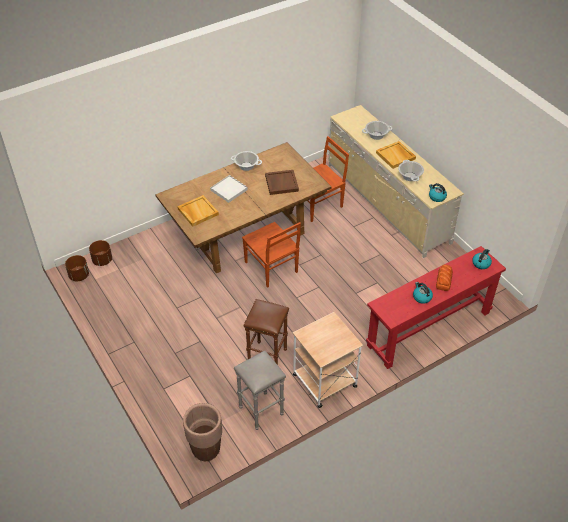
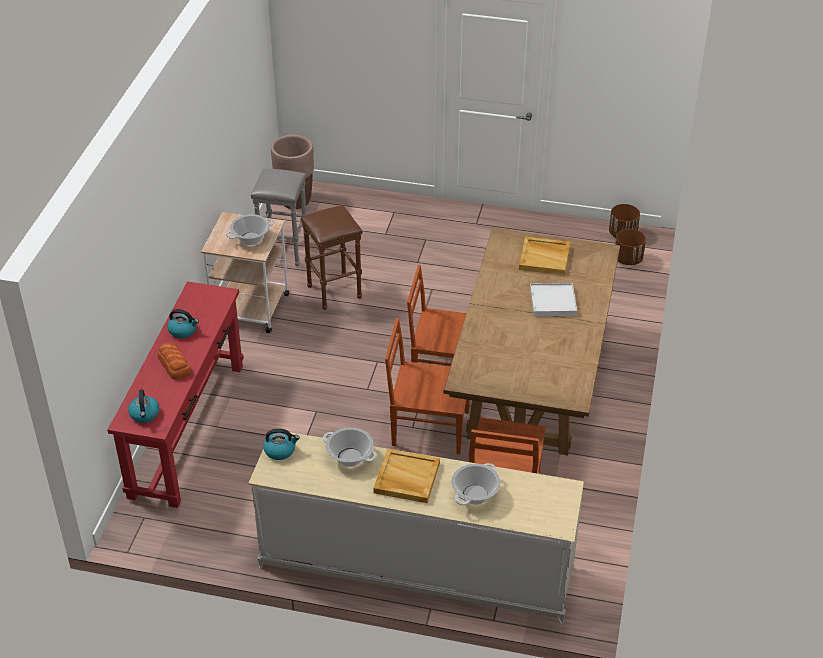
camera: 135 degrees right, 5 degrees down
(246, 166) = (581, 343): cooking pot -> cooking pot (251, 238)
(281, 183) = (508, 351): brown tray -> none
(314, 249) = (428, 428): none -> brown chair

